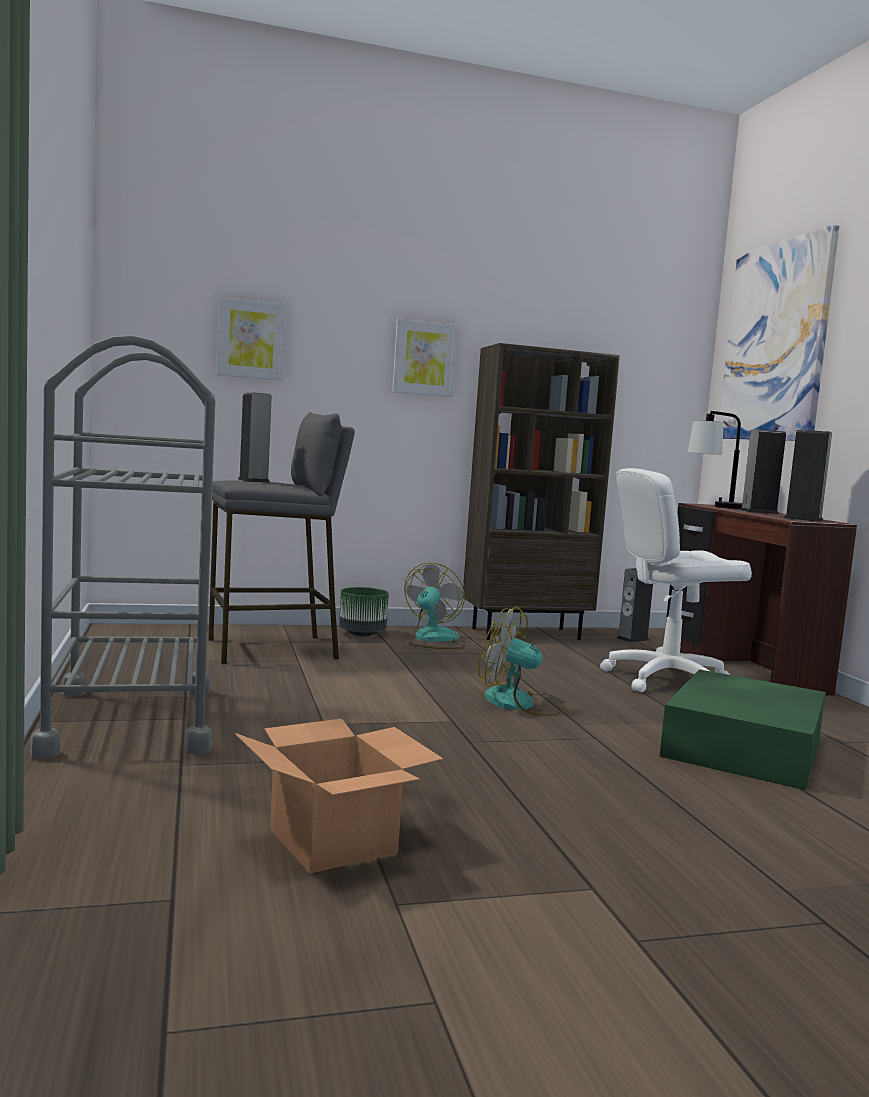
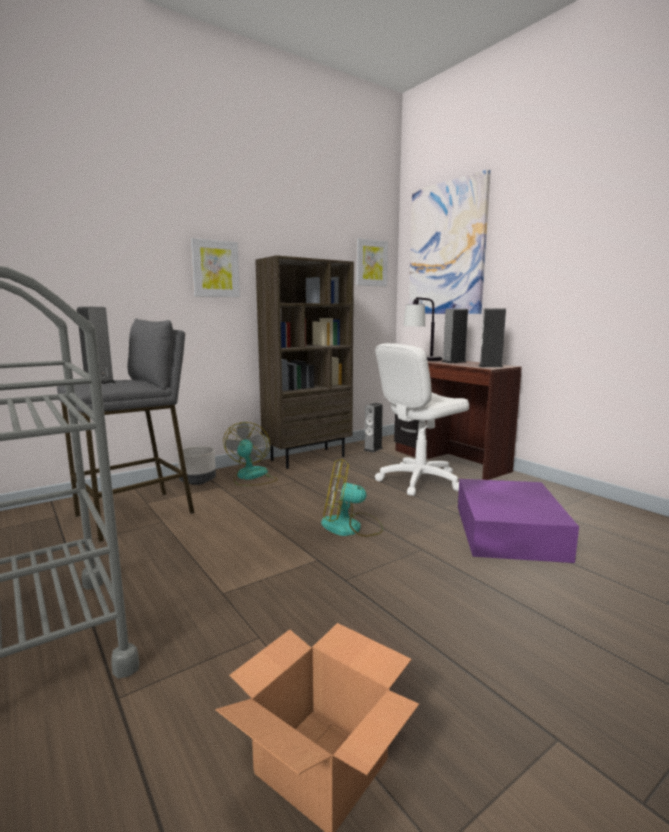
camera: 20 degrees left, 5 degrees up
(251, 339) = (69, 258): picture -> picture (371, 263)
(362, 634) = (198, 482): green planter -> grey planter
(745, 746) = (509, 531): green storage box -> purple storage box

